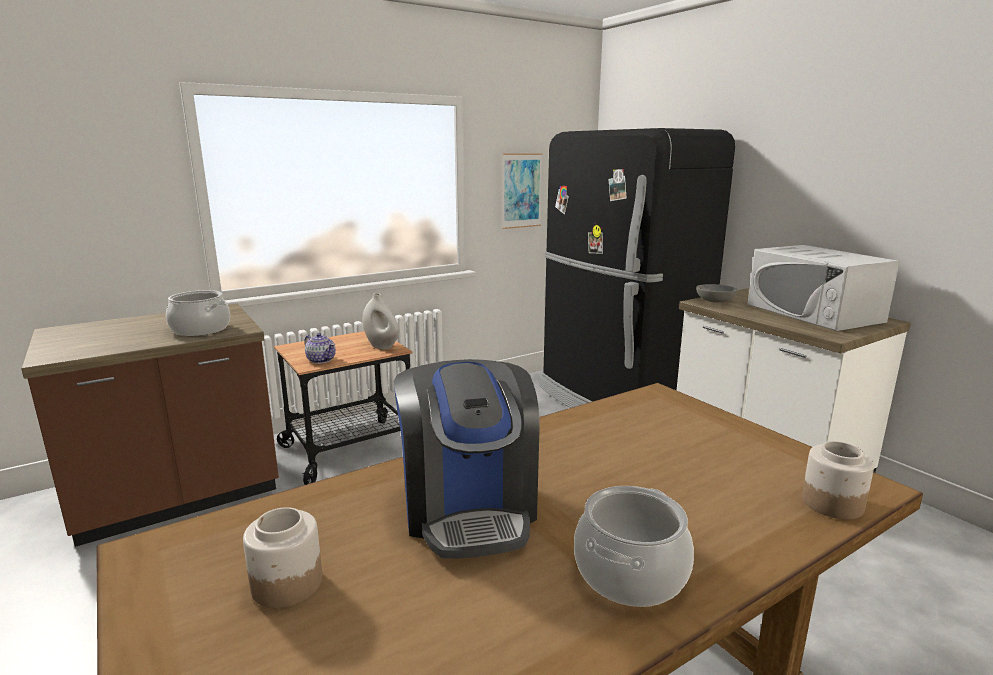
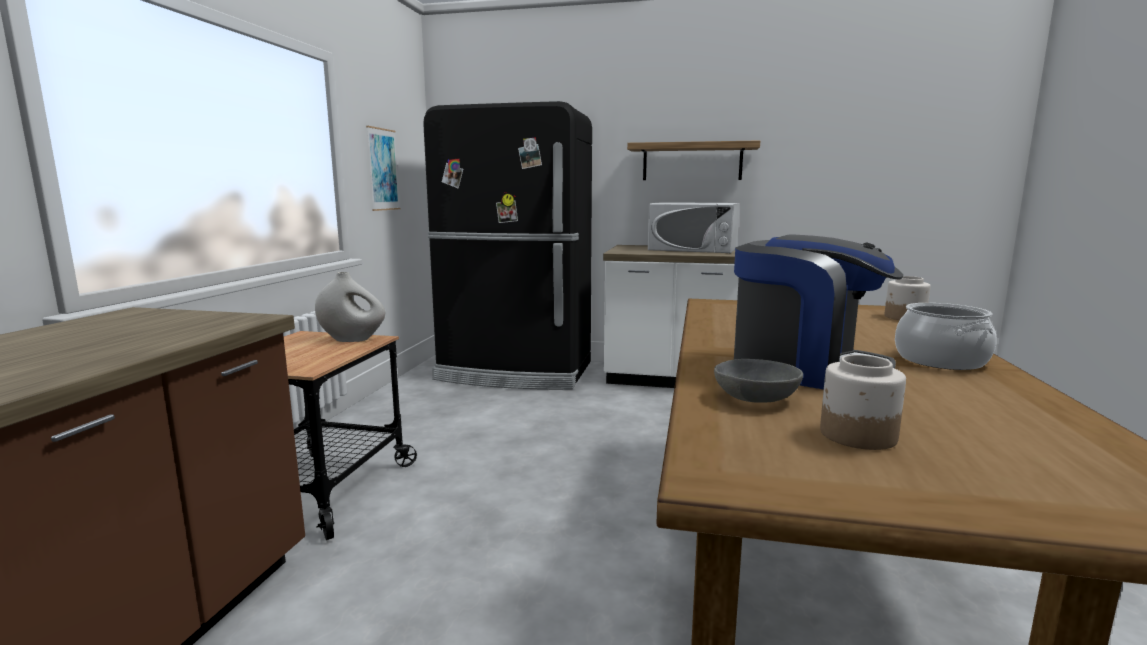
camera: 45 degrees left, 5 degrees down
(201, 329) = (184, 328): cooking pot -> none
(321, 360) = (309, 362): teapot -> none
(715, 301) = (624, 250): grey bowl -> grey bowl (755, 398)
(853, 195) = (692, 162): none -> shelf

